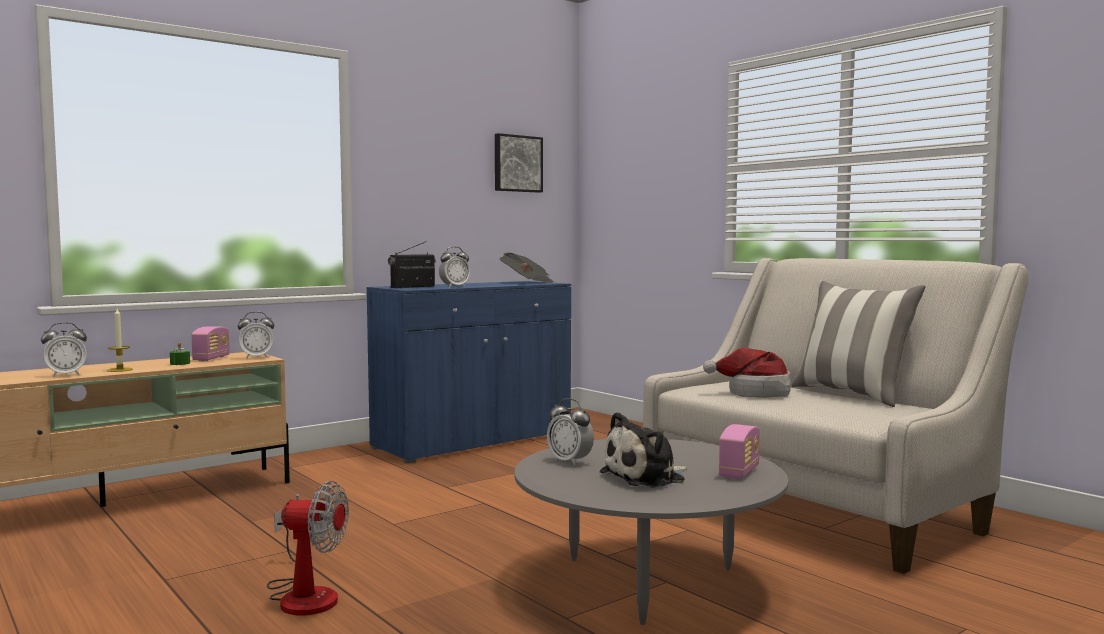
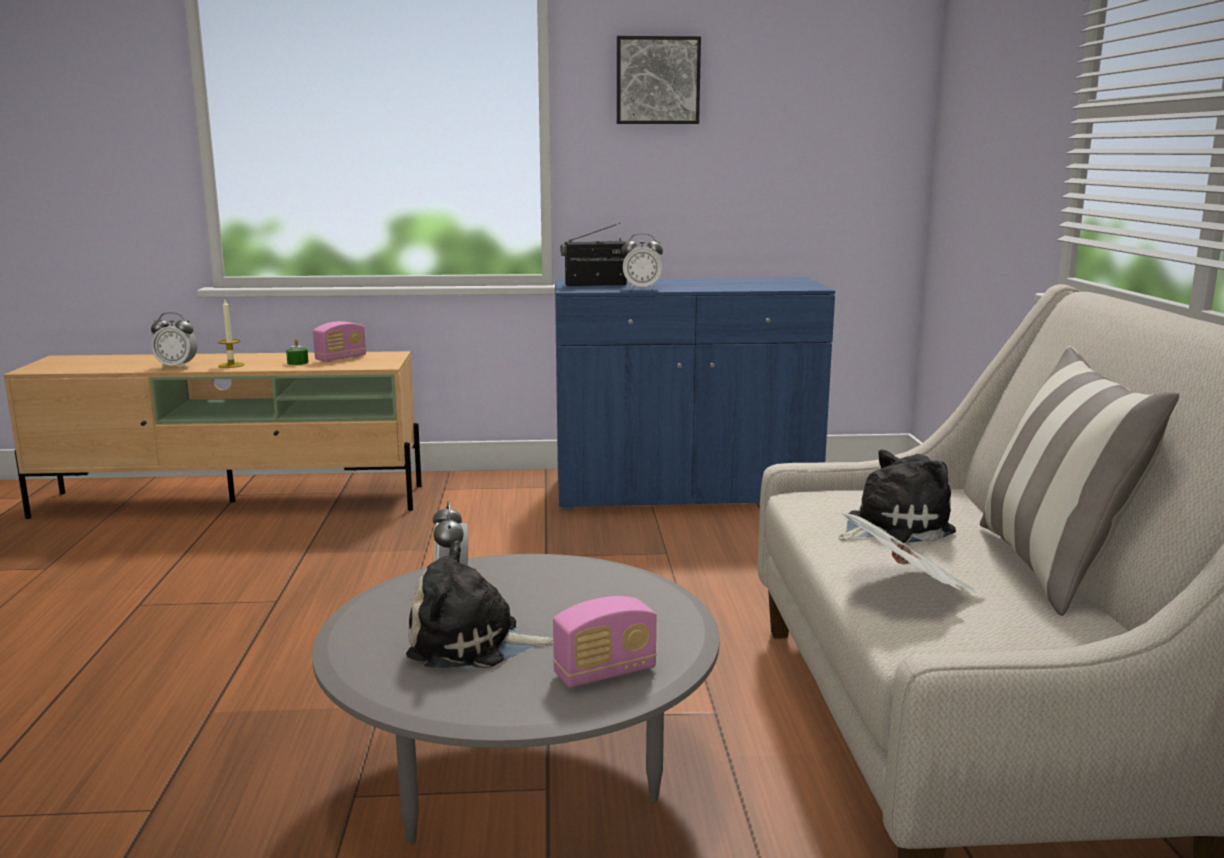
camera: 35 degrees right, 10 degrees up
(257, 357) = (381, 362): alarm clock -> none
(304, 595) = (198, 663): fan -> none
(517, 163) = (817, 101): picture -> picture (657, 80)
(528, 283) = (776, 285): newspaper -> newspaper (906, 589)
(755, 393) = (892, 526): hat -> plush toy

